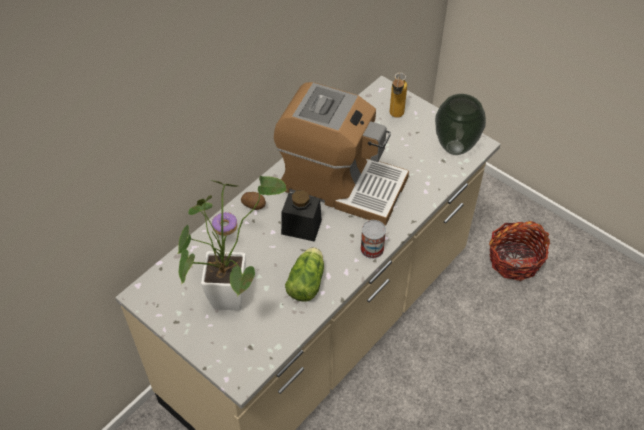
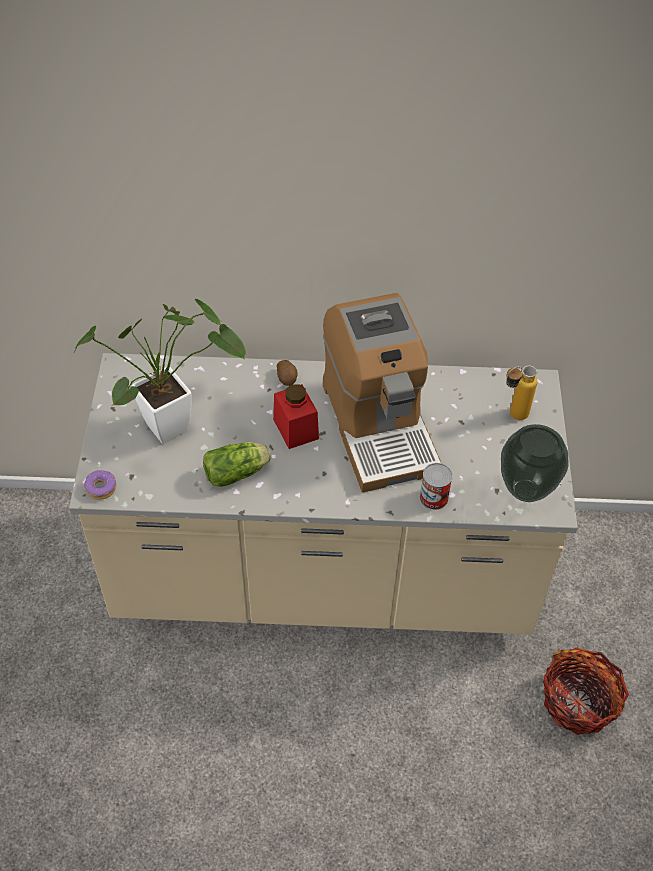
camera: 50 degrees right, 0 degrees up
(224, 227) = (242, 374): donut -> donut (101, 488)
(301, 227) = (296, 429): black jar -> red jar
(372, 249) = (323, 499): can -> can (433, 498)

